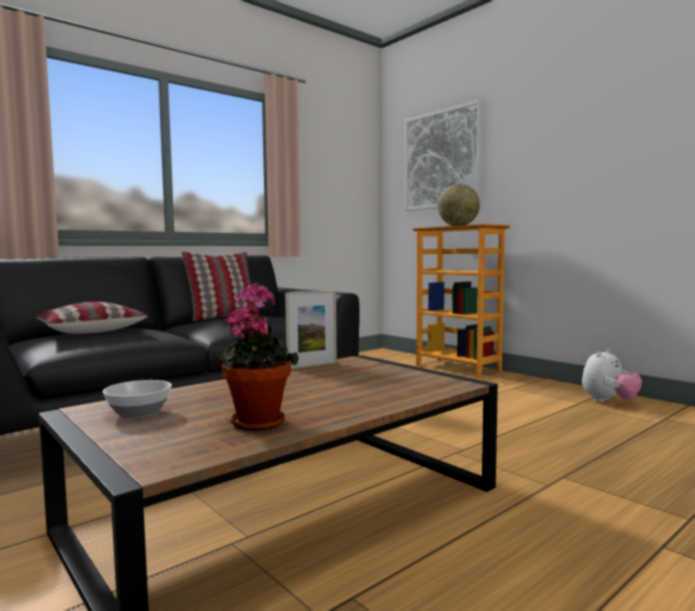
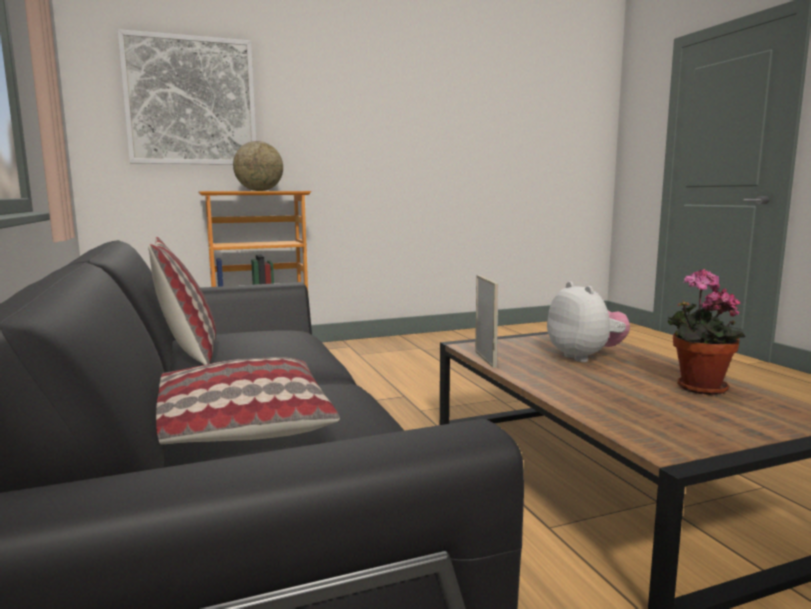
camera: 70 degrees left, 5 degrees up
(138, 413) = (680, 426): bowl -> none
(609, 402) = (426, 341): plush toy -> plush toy (584, 357)

